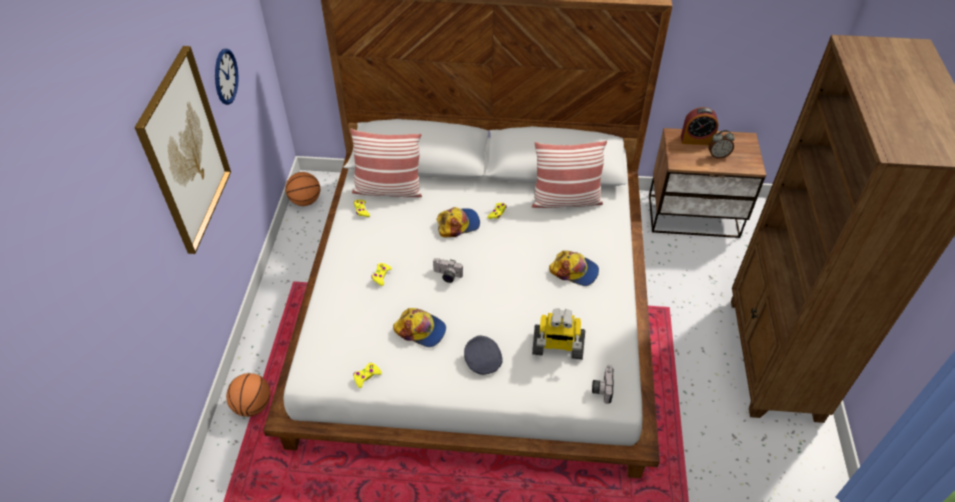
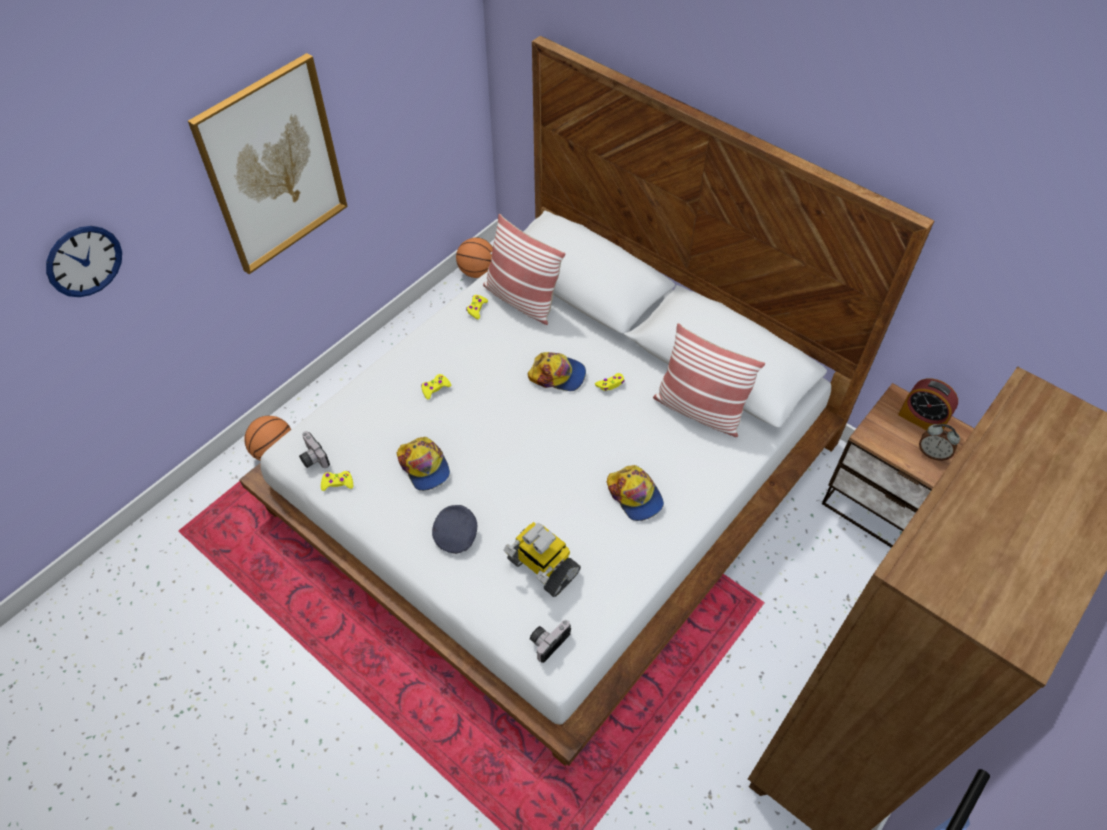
camera: 35 degrees right, 5 degrees up
(225, 76) = (380, 102): wall clock -> wall clock (84, 261)
(446, 276) = (497, 424): camera -> camera (312, 458)

